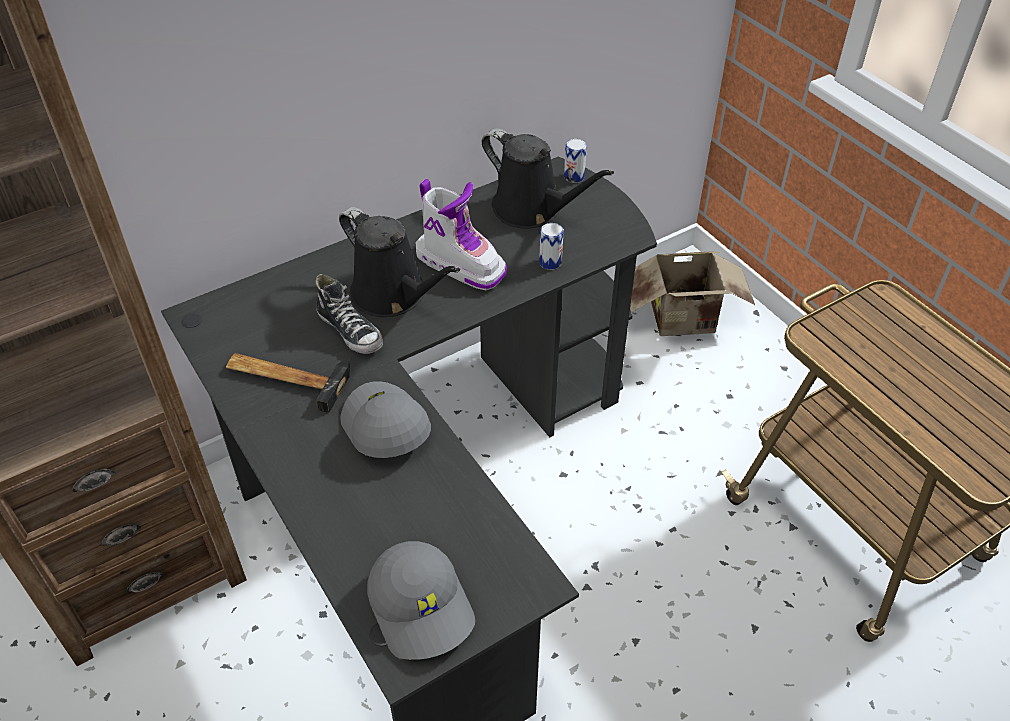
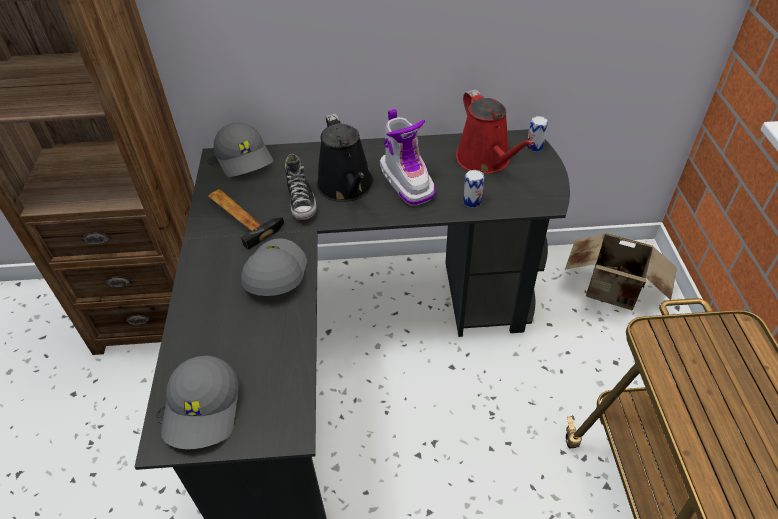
camera: 30 degrees right, 0 degrees up
(232, 303) = (245, 158): none -> grey cap
(532, 209) = (486, 160): black watering can -> red watering can

